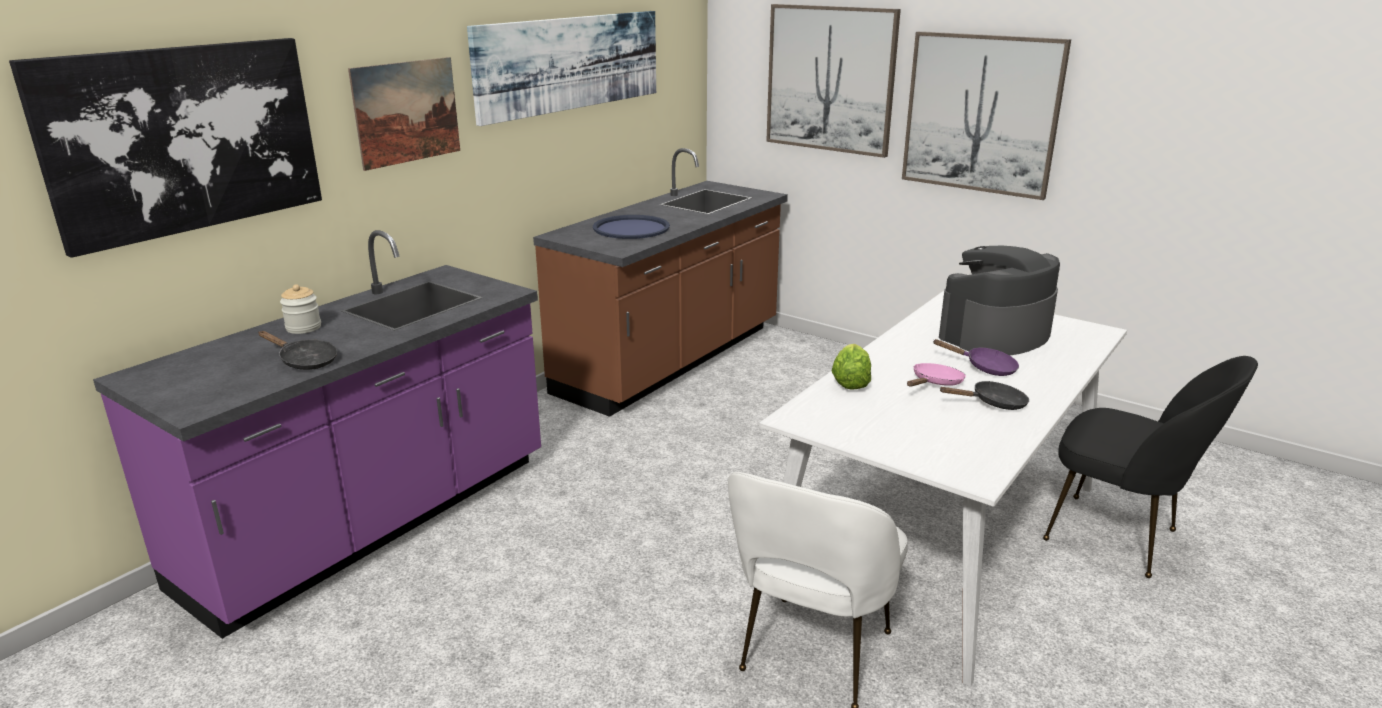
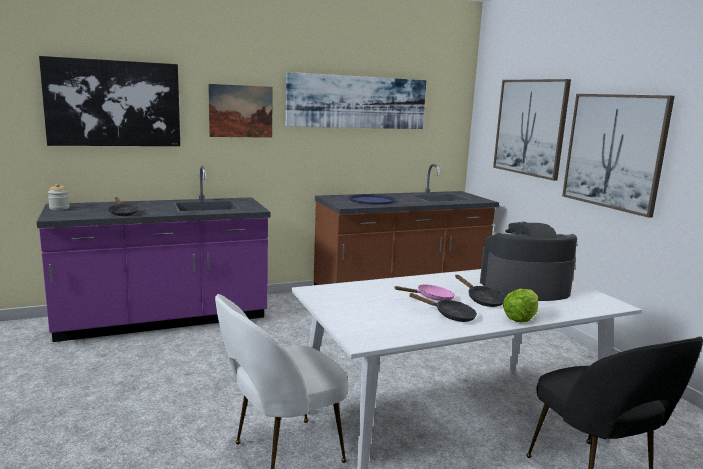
camera: 30 degrees right, 10 degrees down
(303, 328) = (147, 204): jar -> jar (59, 208)
(850, 383) = (377, 285): lettuce -> lettuce (520, 318)
(985, 367) = (482, 300): purple frying pan -> black frying pan

